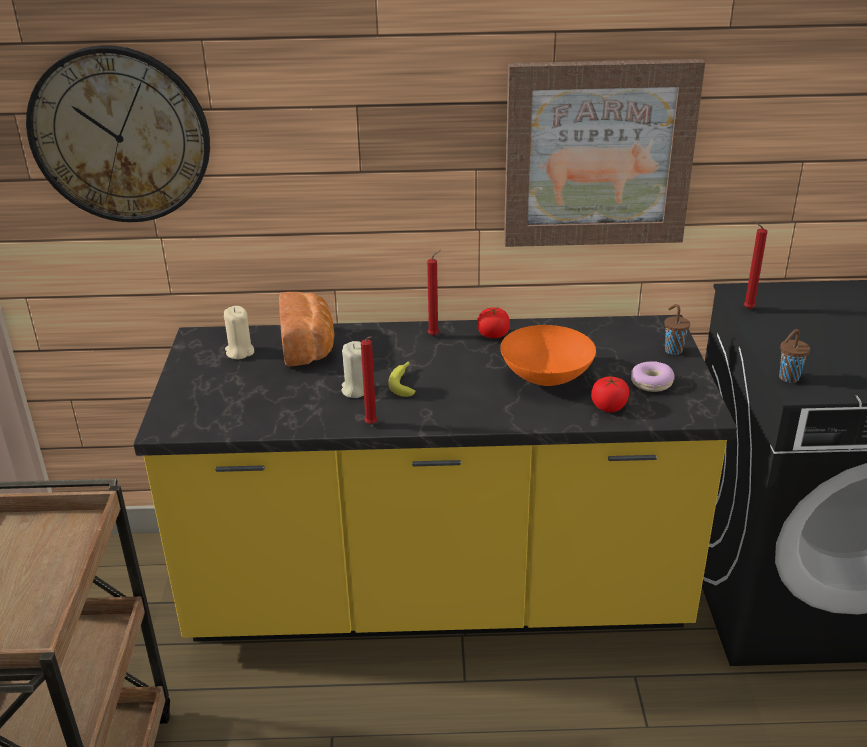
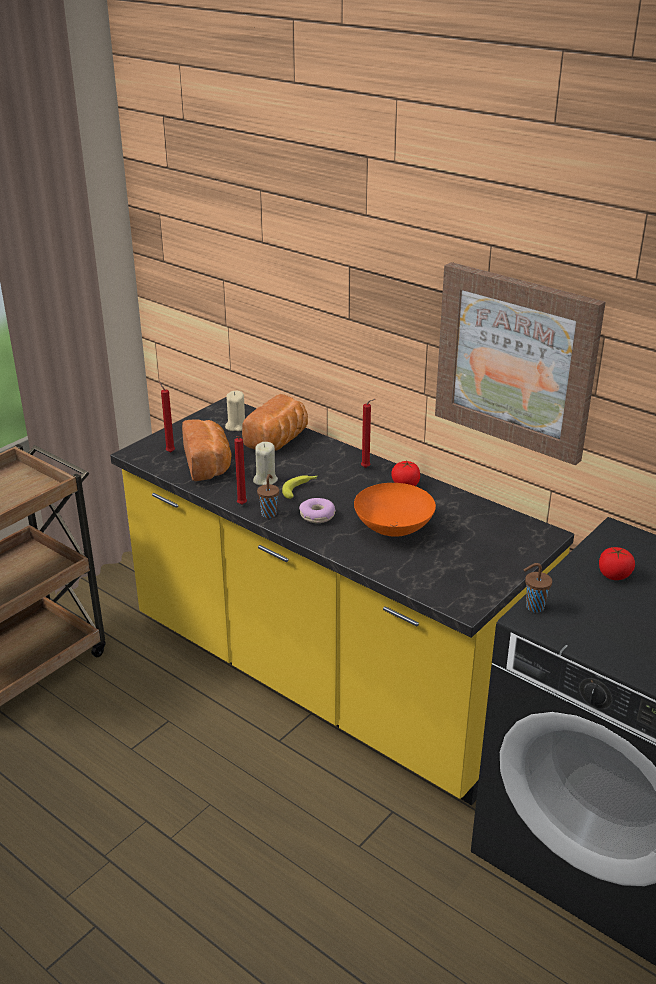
camera: 40 degrees right, 0 degrees up
(120, 136) = (209, 246): wall clock -> none
(272, 402) = (209, 465): none -> bread
(609, 407) = (404, 568): tomato -> tomato (614, 575)
(651, 383) = (461, 568): donut -> donut (317, 516)
(672, 350) = (518, 554): brown cup -> brown cup (269, 513)
(746, 309) = (598, 546): red candle -> red candle (169, 451)

